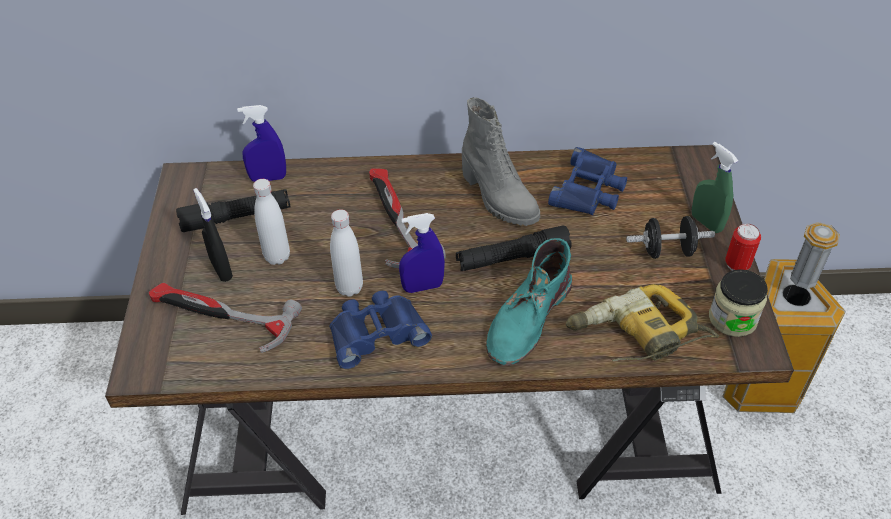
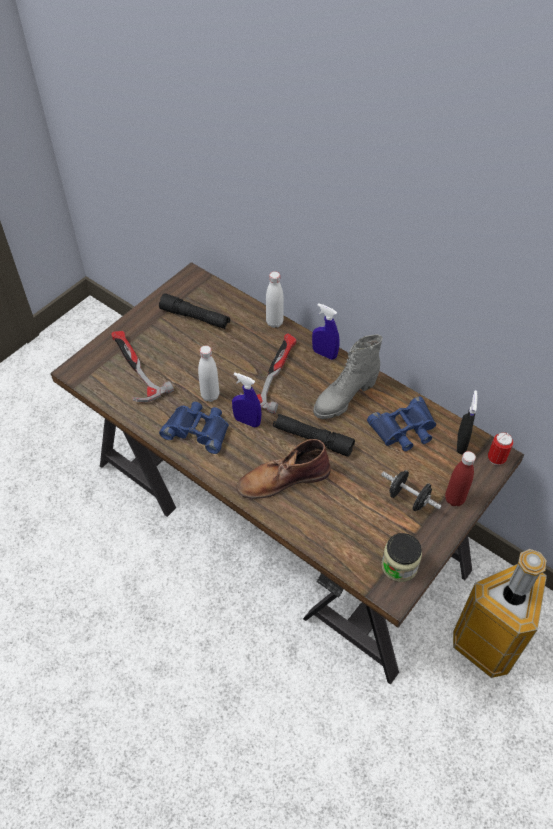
camera: 40 degrees right, 5 degrees up
(221, 270) = (160, 342): black spray bottle -> black spray bottle (461, 444)
(268, 178) = (233, 304): blue spray bottle -> blue spray bottle (324, 354)
(277, 257) = (193, 353): white bottle -> white bottle (274, 322)
(497, 198) = (344, 398): grey boot -> grey boot turned 45 degrees clockwise
(528, 318) = (282, 479): turquoise boot -> brown boot
(637, 337) = (330, 533): power drill -> none
(706, 223) = (454, 499): green spray bottle -> red bottle
(737, 265) = (442, 537): can -> can (496, 459)

